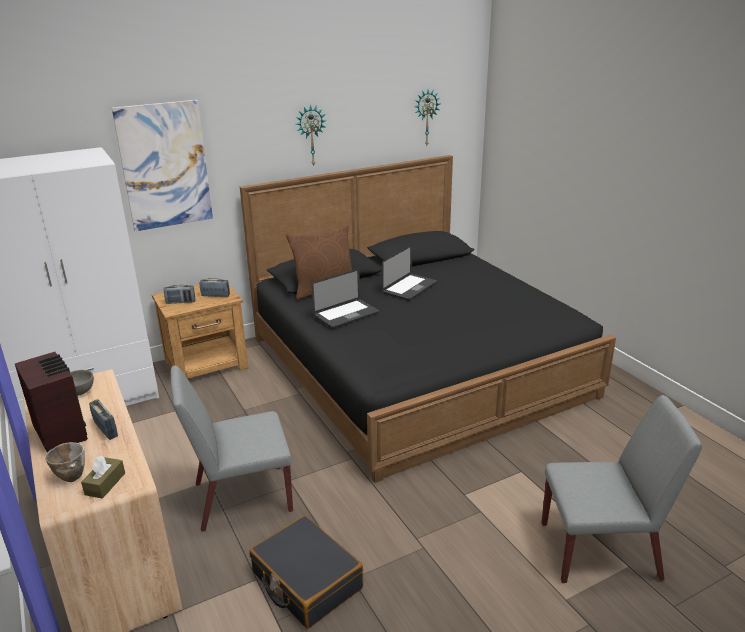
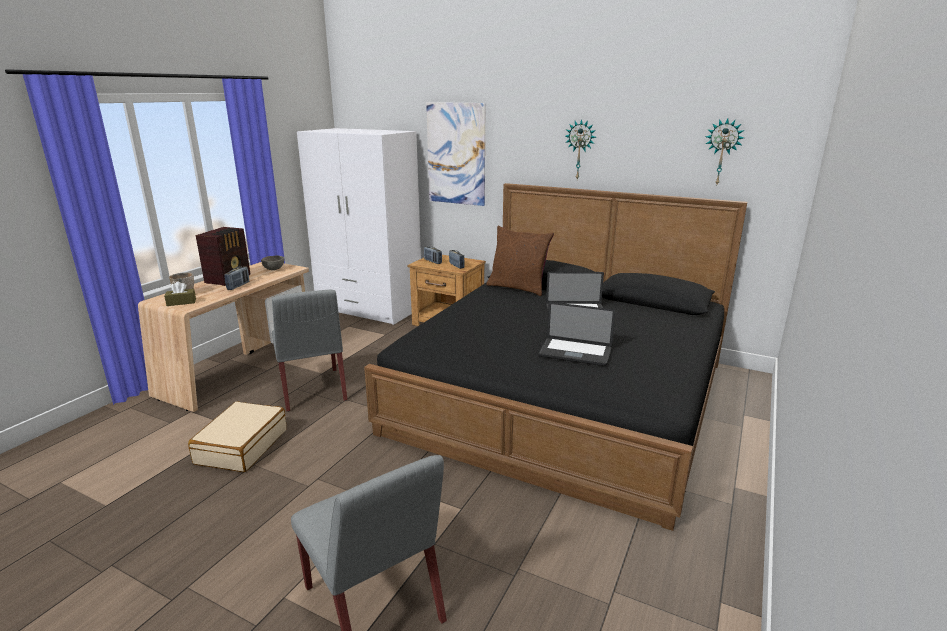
camera: 55 degrees right, 5 degrees down
(241, 497) = (313, 390): grey chair -> grey chair turned 150 degrees counterclockwise
(306, 581) = (241, 446): black suitcase -> beige suitcase
(346, 315) = (487, 305): laptop -> laptop (575, 353)

